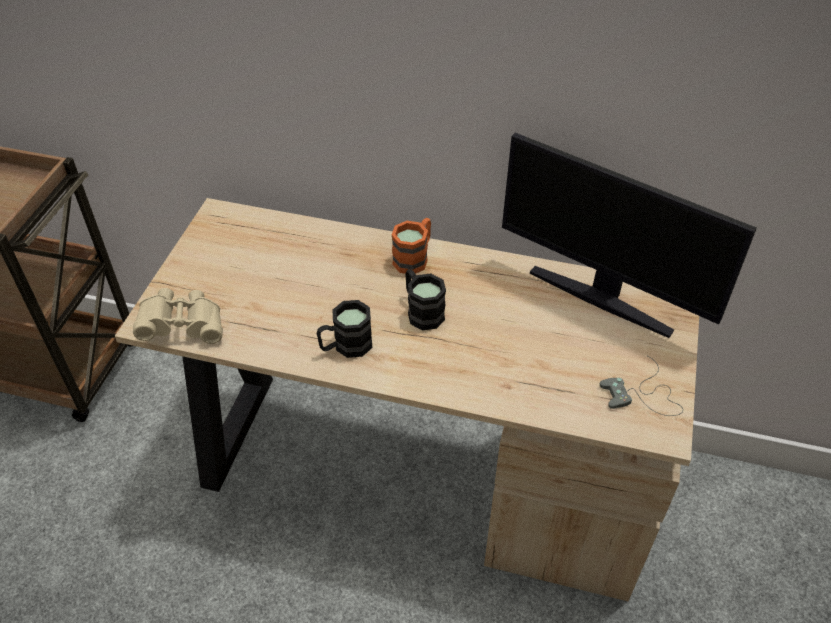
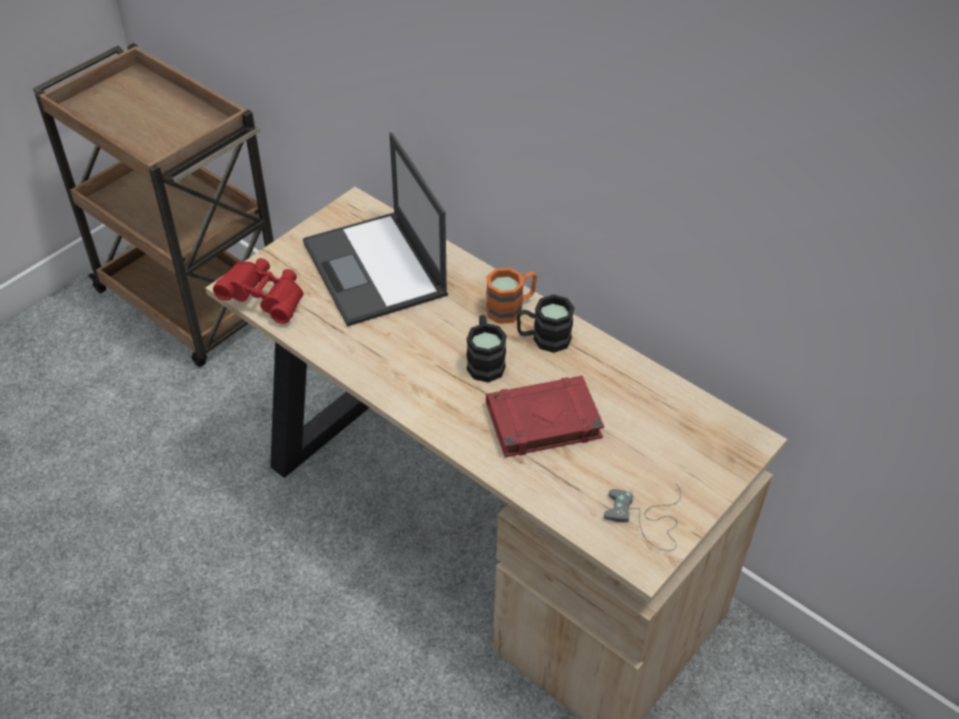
camera: 25 degrees right, 0 degrees up
(183, 327) = (265, 300): beige binoculars -> red binoculars
(273, 264) = (375, 270): none -> laptop
(345, 346) = (394, 368): black mug -> black mug (543, 338)
(504, 345) = (542, 421): none -> red book
(601, 298) = (671, 412): monitor -> none

